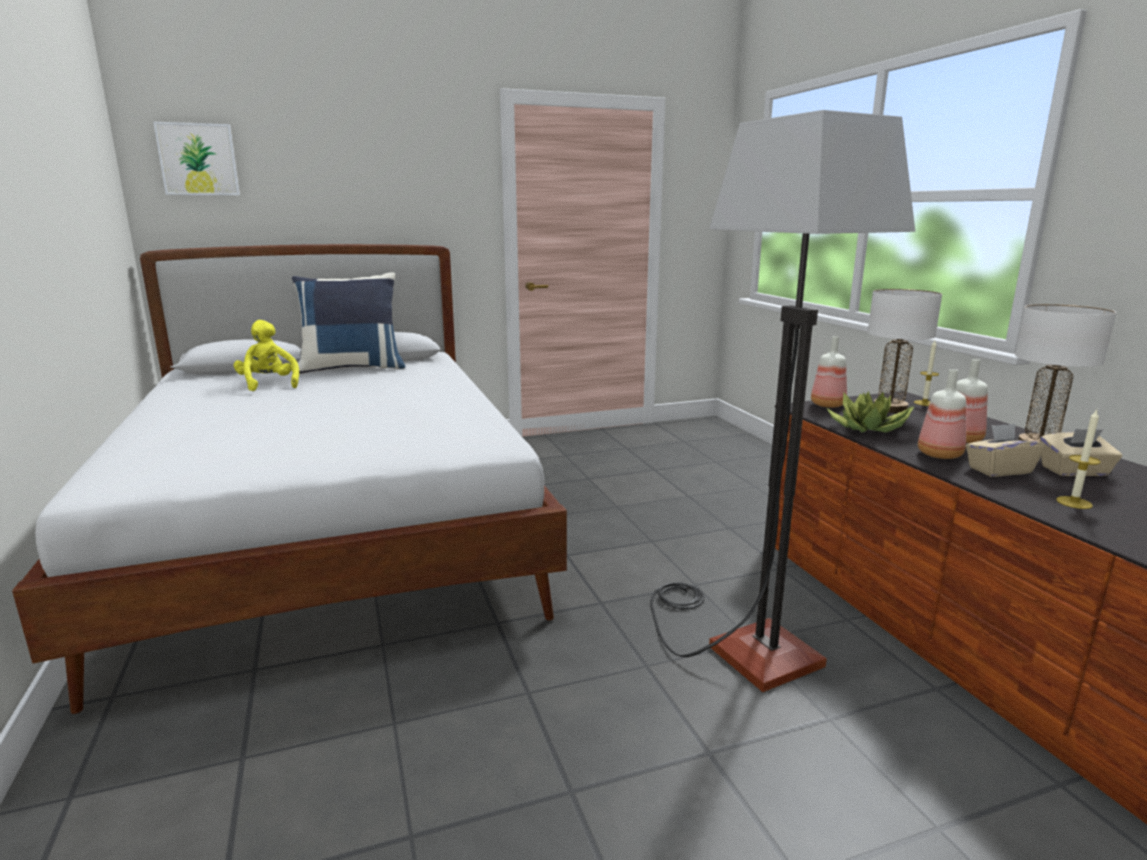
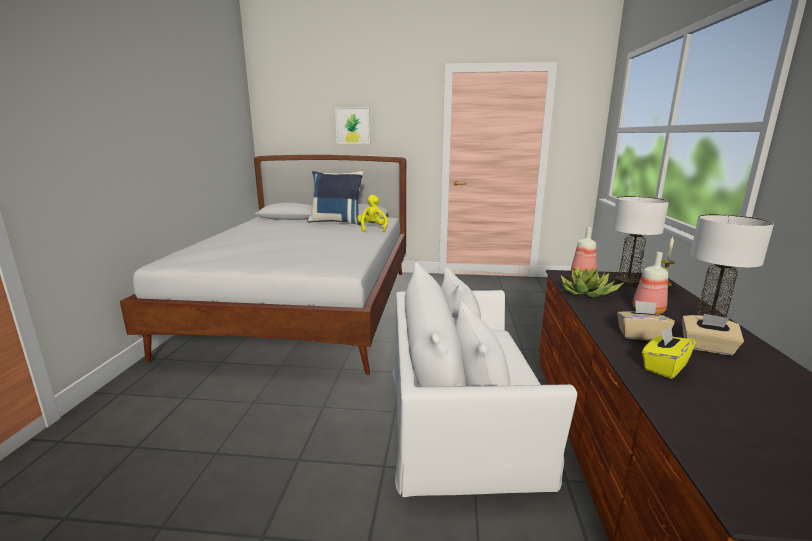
camera: 25 degrees right, 0 degrees up
(198, 159) = (284, 110): picture -> picture (353, 125)
(269, 384) = (288, 226): yellow plush toy -> yellow plush toy (372, 229)
(739, 643) = (460, 415): floor lamp -> white armchair
(940, 454) = (612, 318): bottle -> none
(1074, 502) = (664, 367): candle -> yellow tissue box

